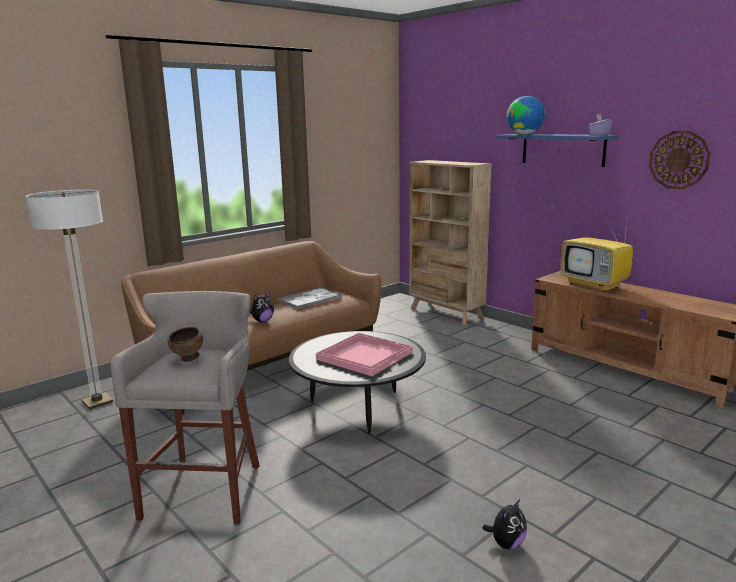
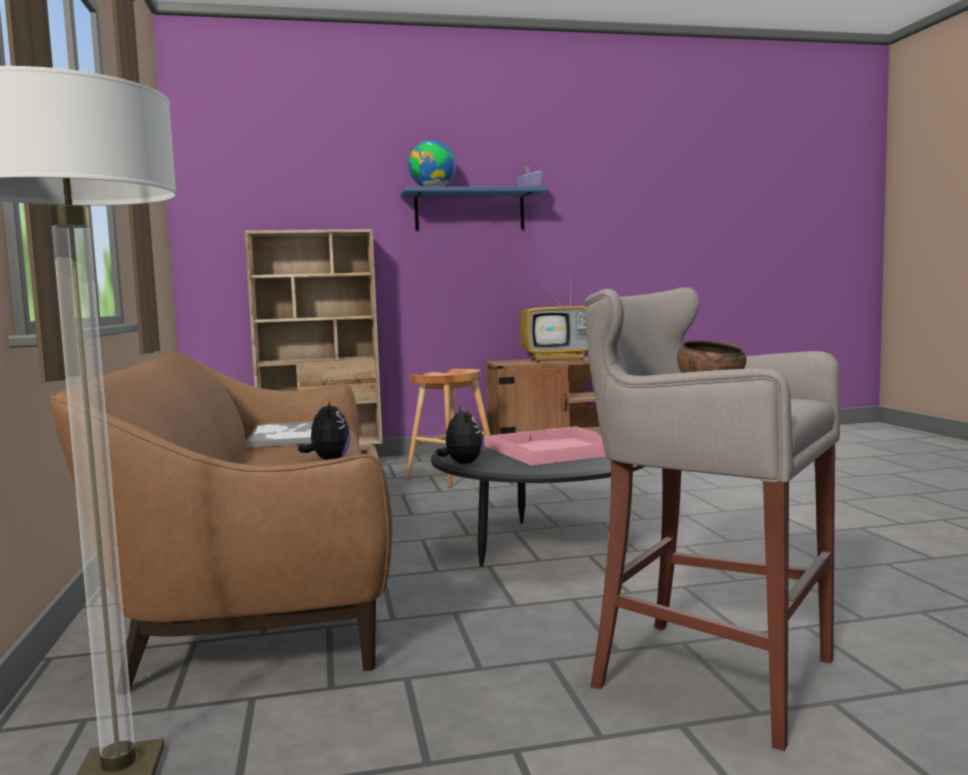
camera: 60 degrees left, 10 degrees down
(471, 348) = (453, 476): none -> brown stool
(506, 544) = (913, 540): plush toy -> plush toy (461, 463)
(679, 160) = (599, 217): wall clock -> none

